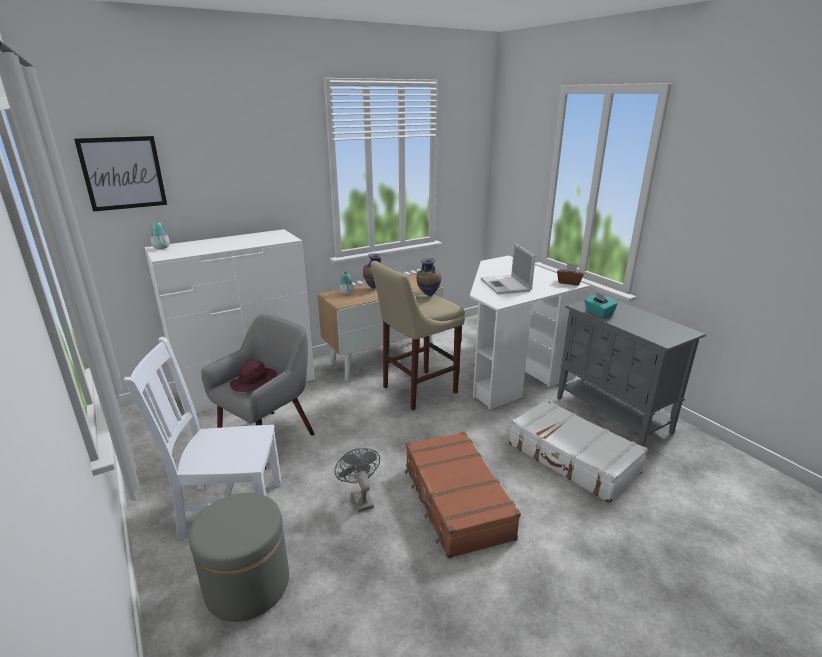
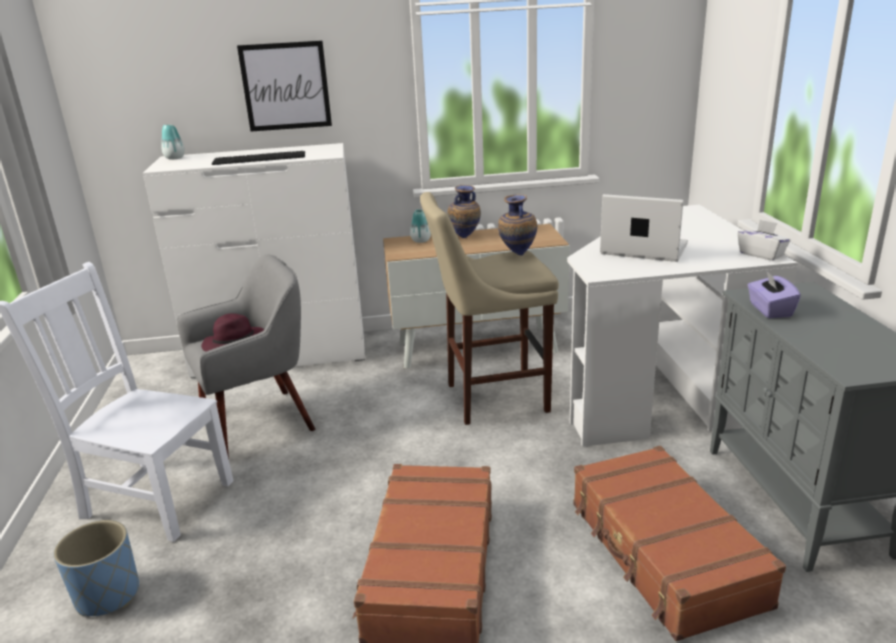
camera: 25 degrees right, 0 degrees up
(123, 173) = (136, 61): picture -> picture (286, 86)
(237, 244) = (259, 158): none -> keyboard
(247, 585) = (107, 595): grey ottoman -> blue planter
(360, 498) = (308, 527): grey fan -> none
(506, 285) = (642, 249): laptop -> laptop turned 105 degrees clockwise
(569, 282) = (761, 254): brown tissue box -> white tissue box
(572, 459) = (664, 553): white suitcase -> brown suitcase
(598, 313) = (769, 310): turquoise tissue box -> purple tissue box

